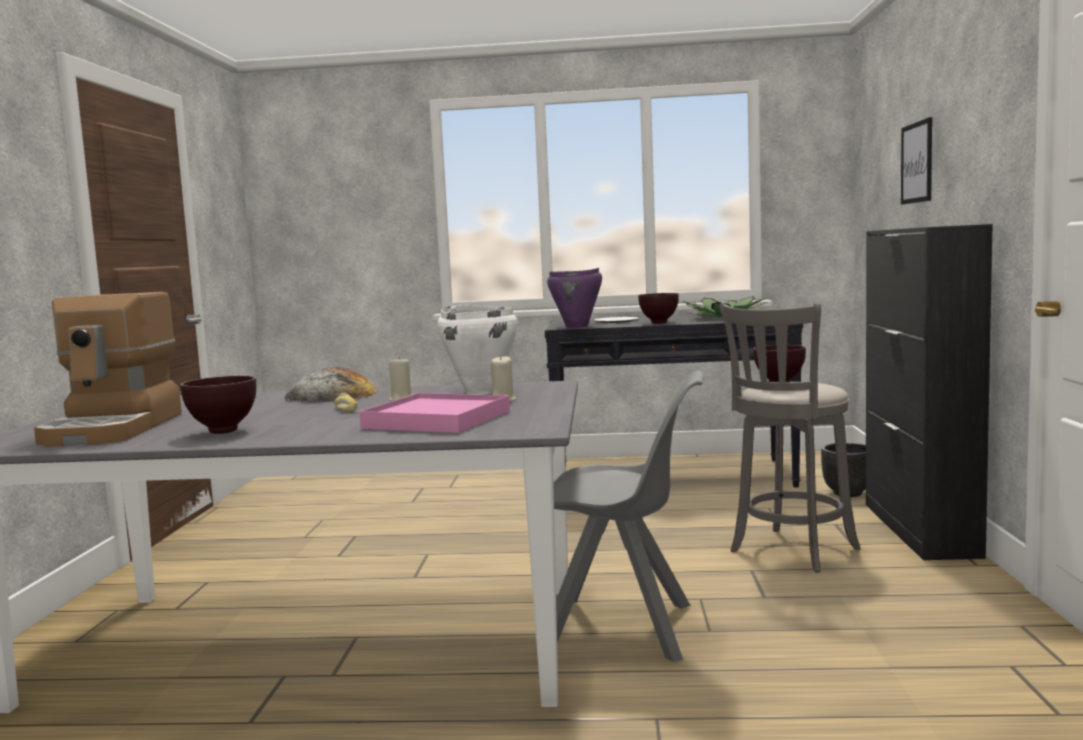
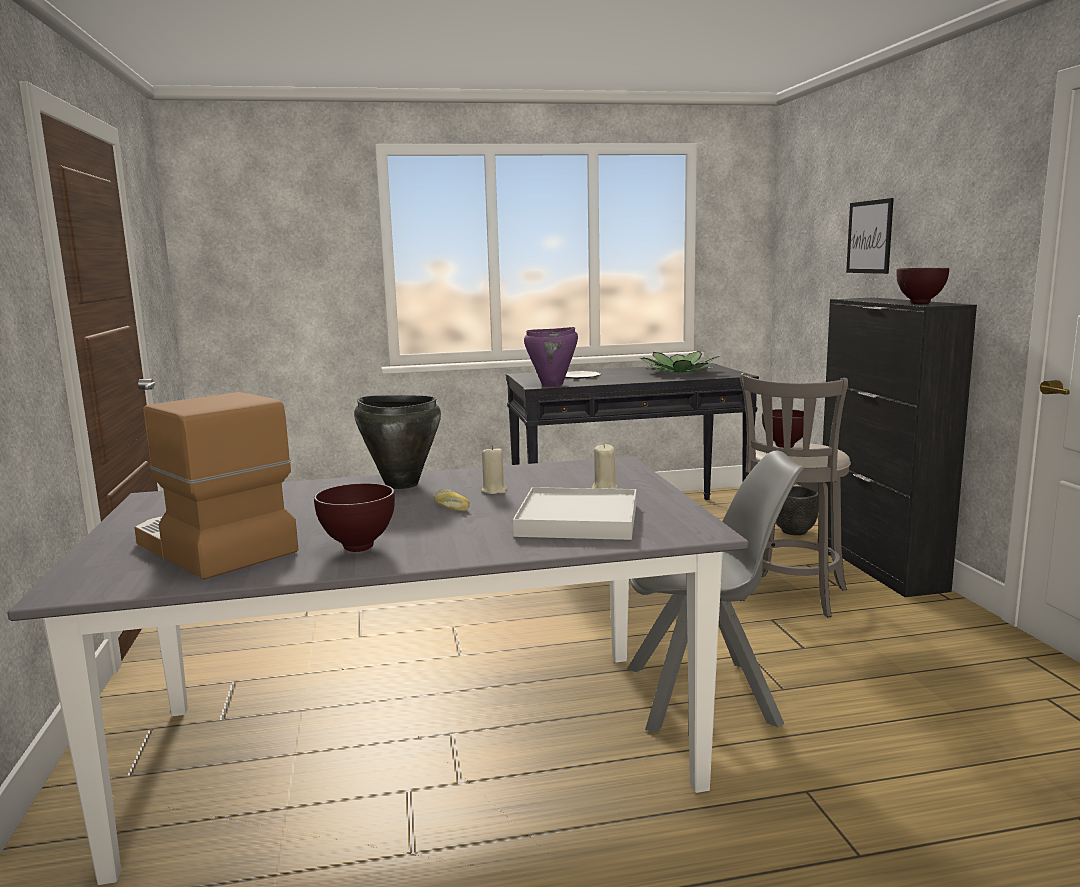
camera: 15 degrees left, 5 degrees up
(115, 428) = (211, 547): coffee machine -> coffee machine turned 150 degrees clockwise
(331, 395) = (401, 484): bread -> black cooking pot
(437, 420) = (578, 520): pink tray -> white tray
(481, 392) = (561, 475): white cooking pot -> none
(659, 323) = (627, 380): brown bowl -> brown bowl (920, 303)

